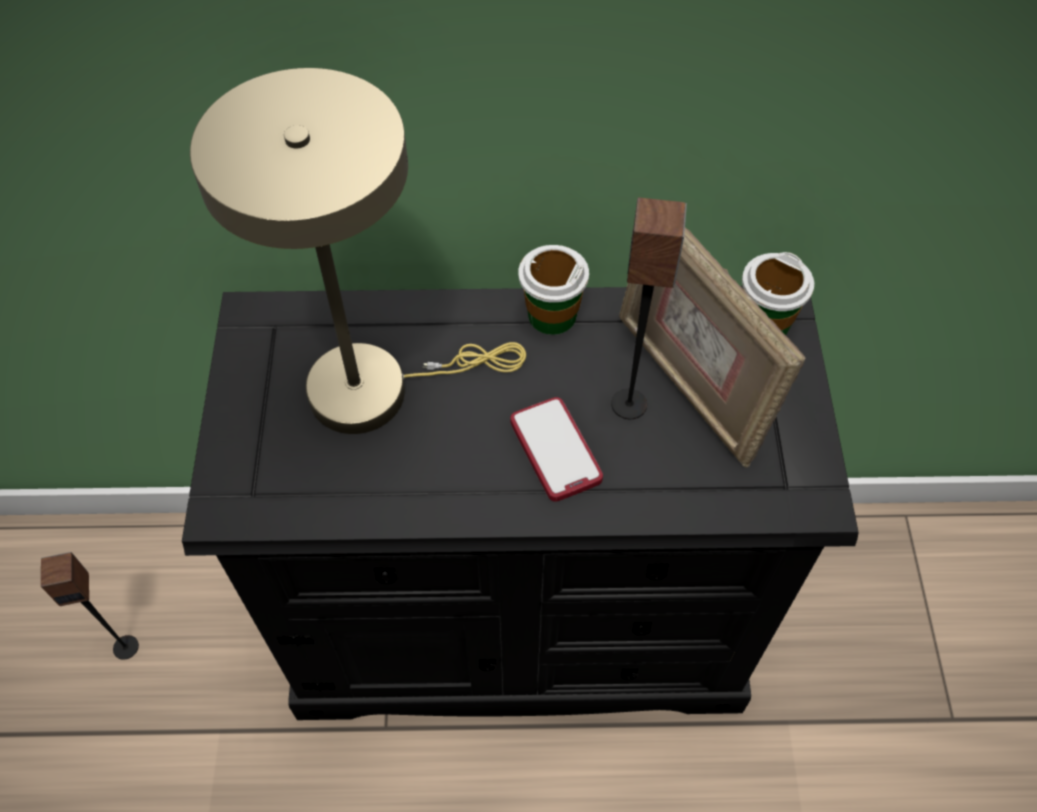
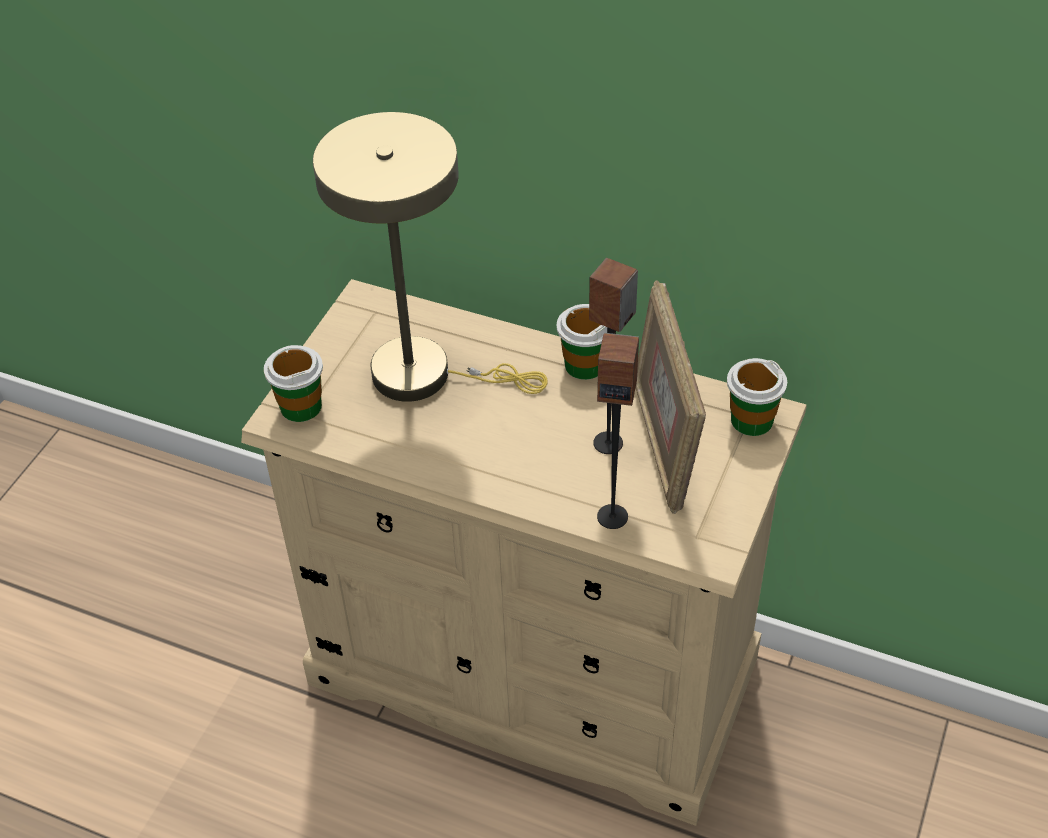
camera: 25 degrees right, 10 degrees down
(126, 646) = (200, 579): speaker -> speaker (612, 516)
(243, 482) = (301, 406): none -> cup
(519, 616) = (533, 673): black dresser -> beige dresser
(555, 450) = (533, 456): phone -> none

